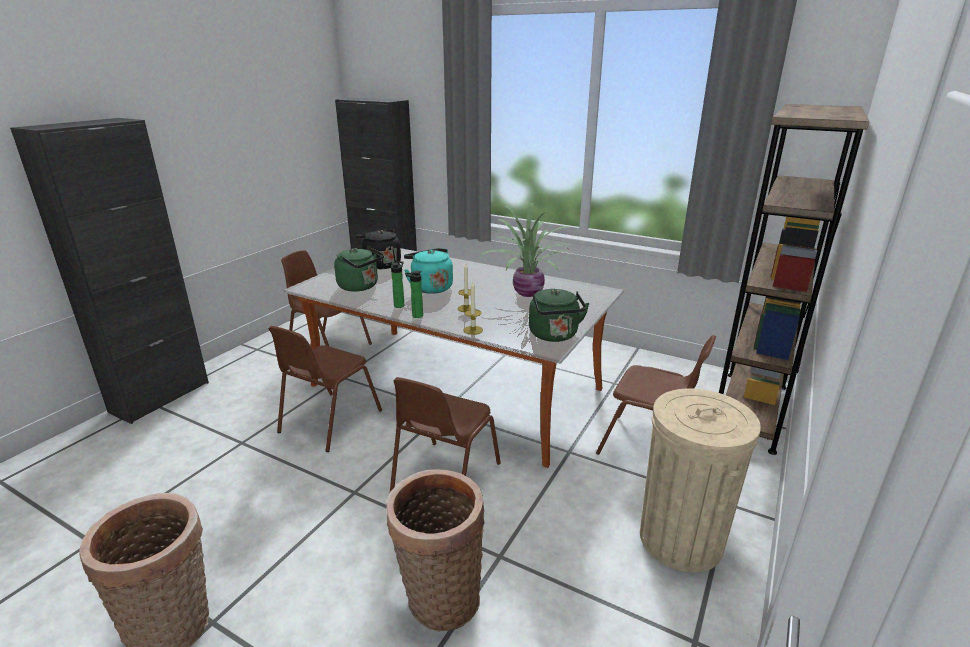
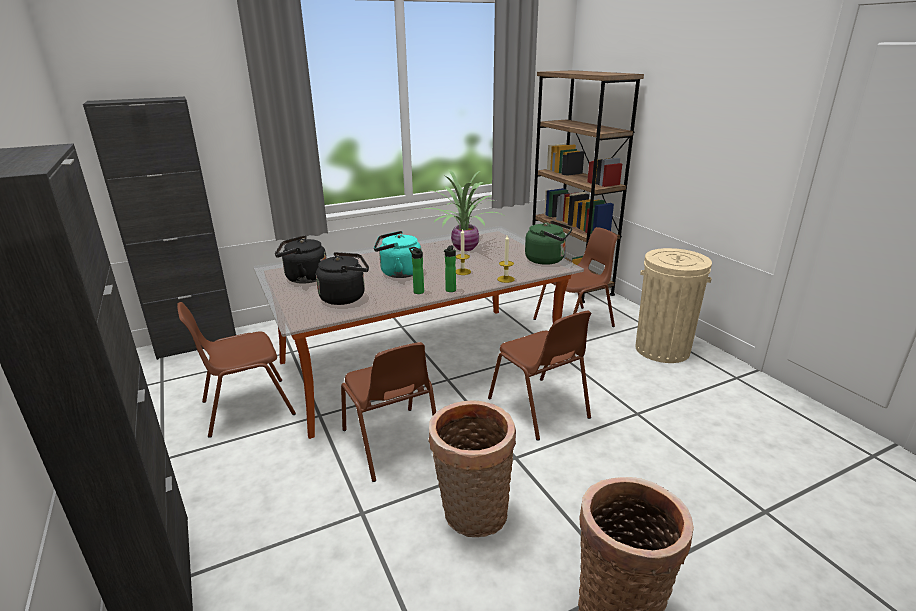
camera: 55 degrees left, 0 degrees up
(360, 287) = (346, 297): green kettle -> black kettle
(439, 597) = (661, 451): basket -> basket (472, 515)

